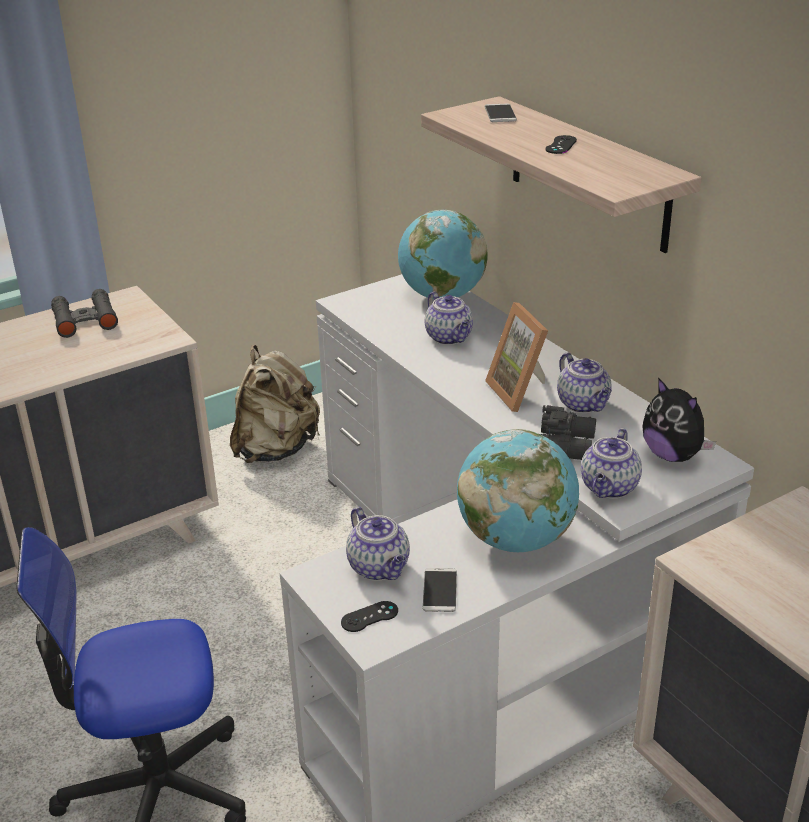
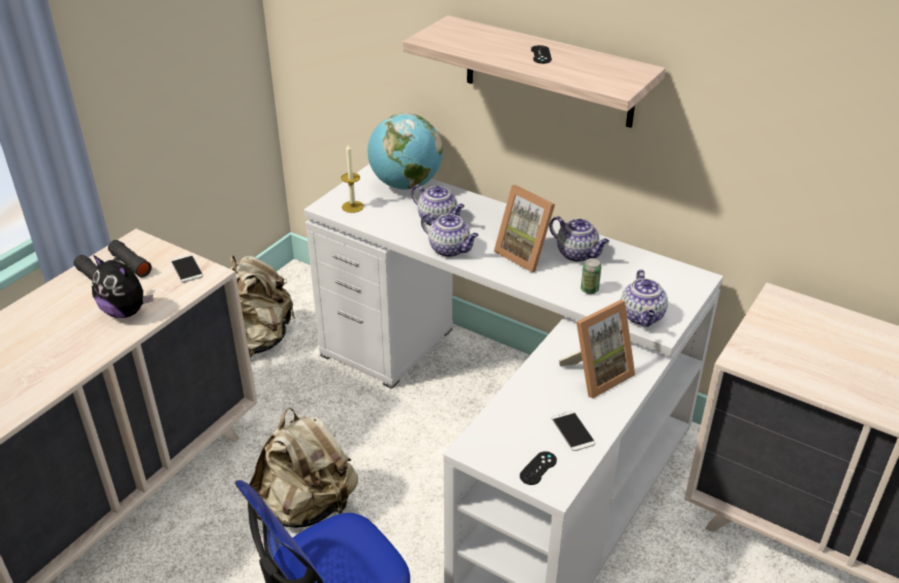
camera: 25 degrees left, 5 degrees up
(218, 628) = (307, 507): none -> beige backpack
(367, 307) = (352, 206): none -> candle
(380, 568) = (517, 426): teapot -> teapot (450, 249)
(500, 114) = (466, 32): phone -> phone (187, 269)
(516, 539) = (596, 374): globe -> picture frame
(567, 445) = (589, 290): black binoculars -> can
(673, 455) = (666, 280): plush toy -> plush toy (126, 311)

